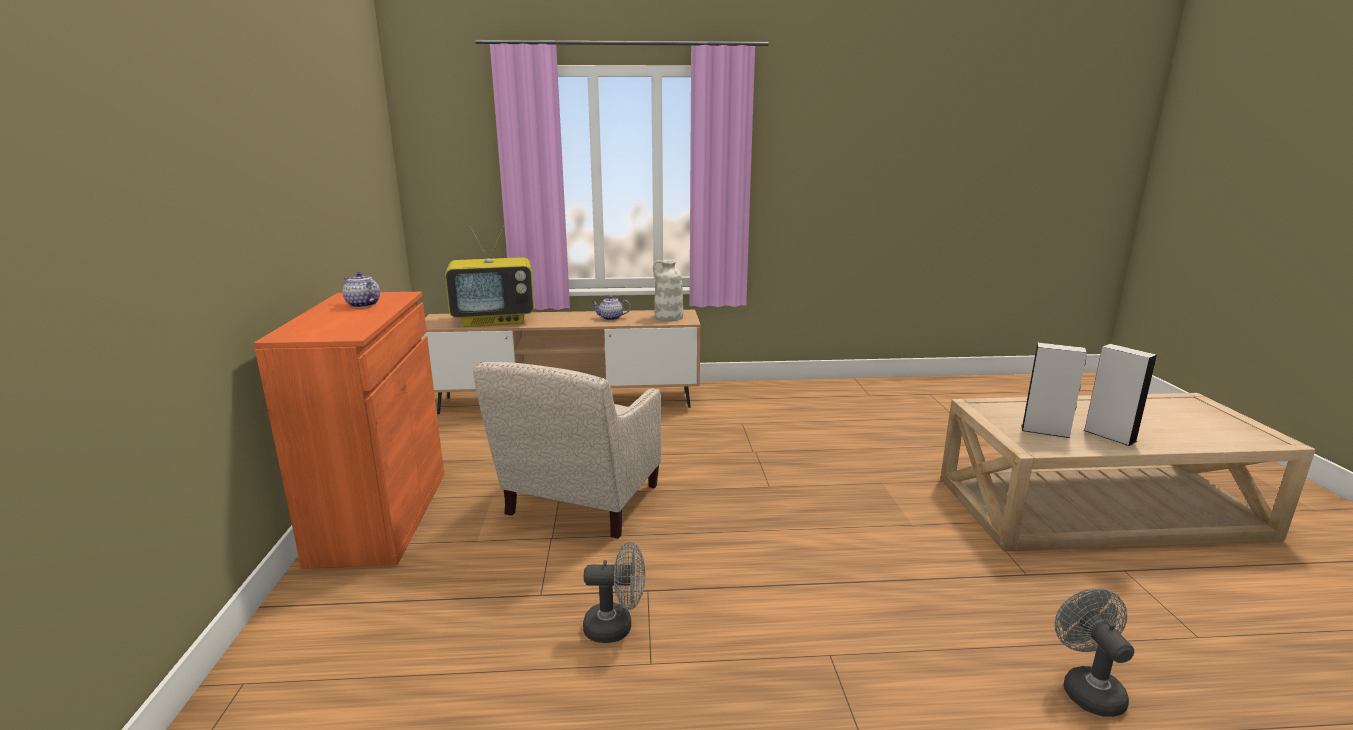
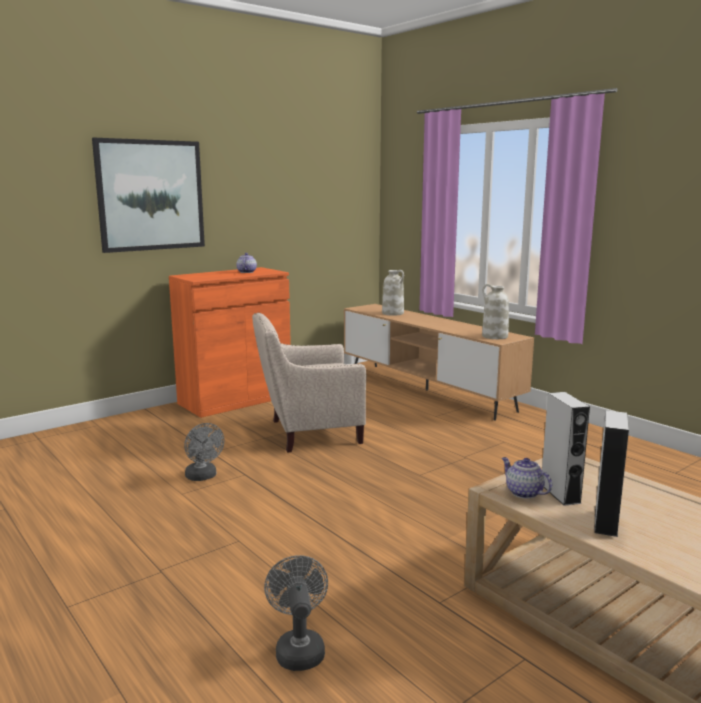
camera: 55 degrees right, 5 degrees down
(192, 185) = (150, 195): none -> picture
(495, 320) = (393, 313): television -> white vase
(610, 318) = (457, 327): teapot -> teapot (523, 492)
(1087, 688) = (298, 648): grey fan -> grey fan turned 60 degrees counterclockwise

